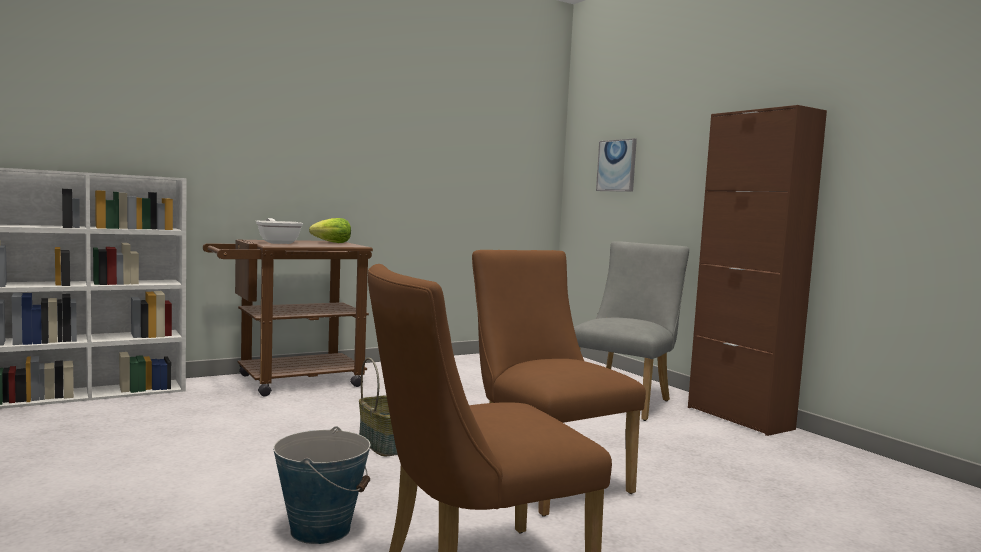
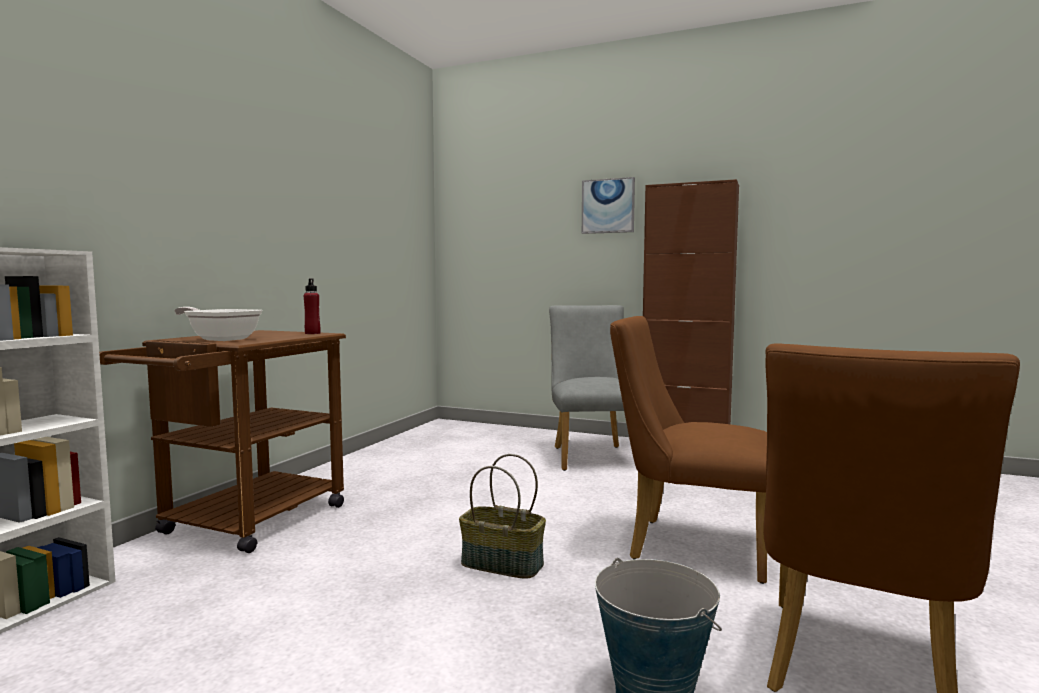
camera: 35 degrees left, 0 degrees up
(332, 242) = (274, 333): lettuce -> none
(350, 245) = (312, 333): none -> red bottle
(617, 165) = (508, 233): picture -> picture (608, 206)

